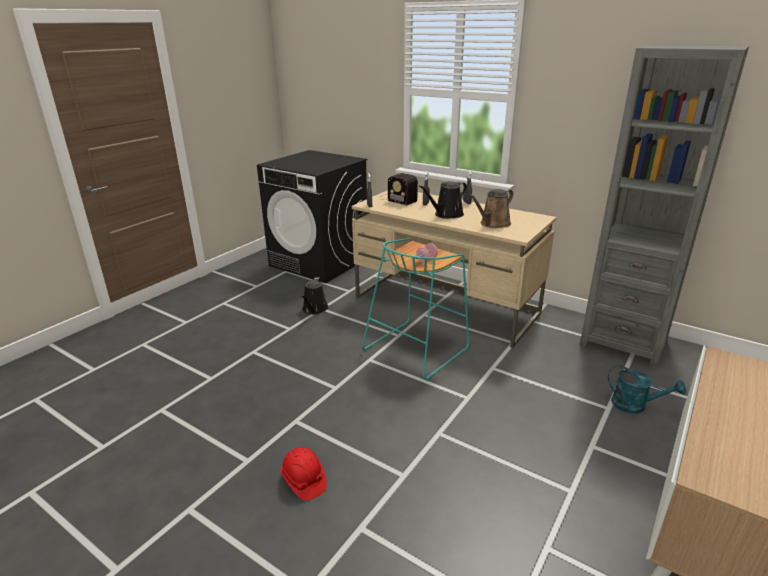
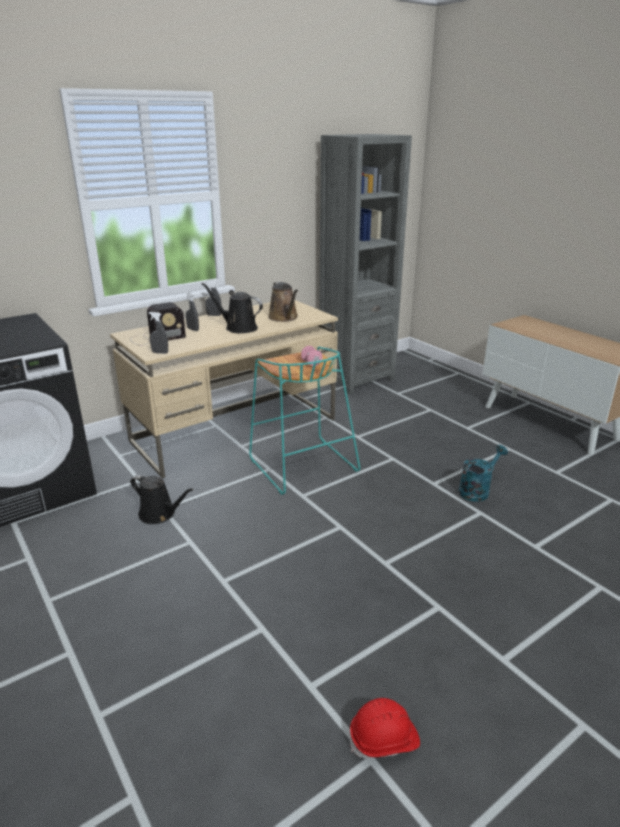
camera: 70 degrees left, 0 degrees up
(304, 481) = (476, 570): red hard hat -> red hard hat (384, 740)
(446, 215) = (238, 328): black watering can -> black watering can turned 135 degrees clockwise
(635, 405) = (431, 400): turquoise watering can -> turquoise watering can (477, 490)

